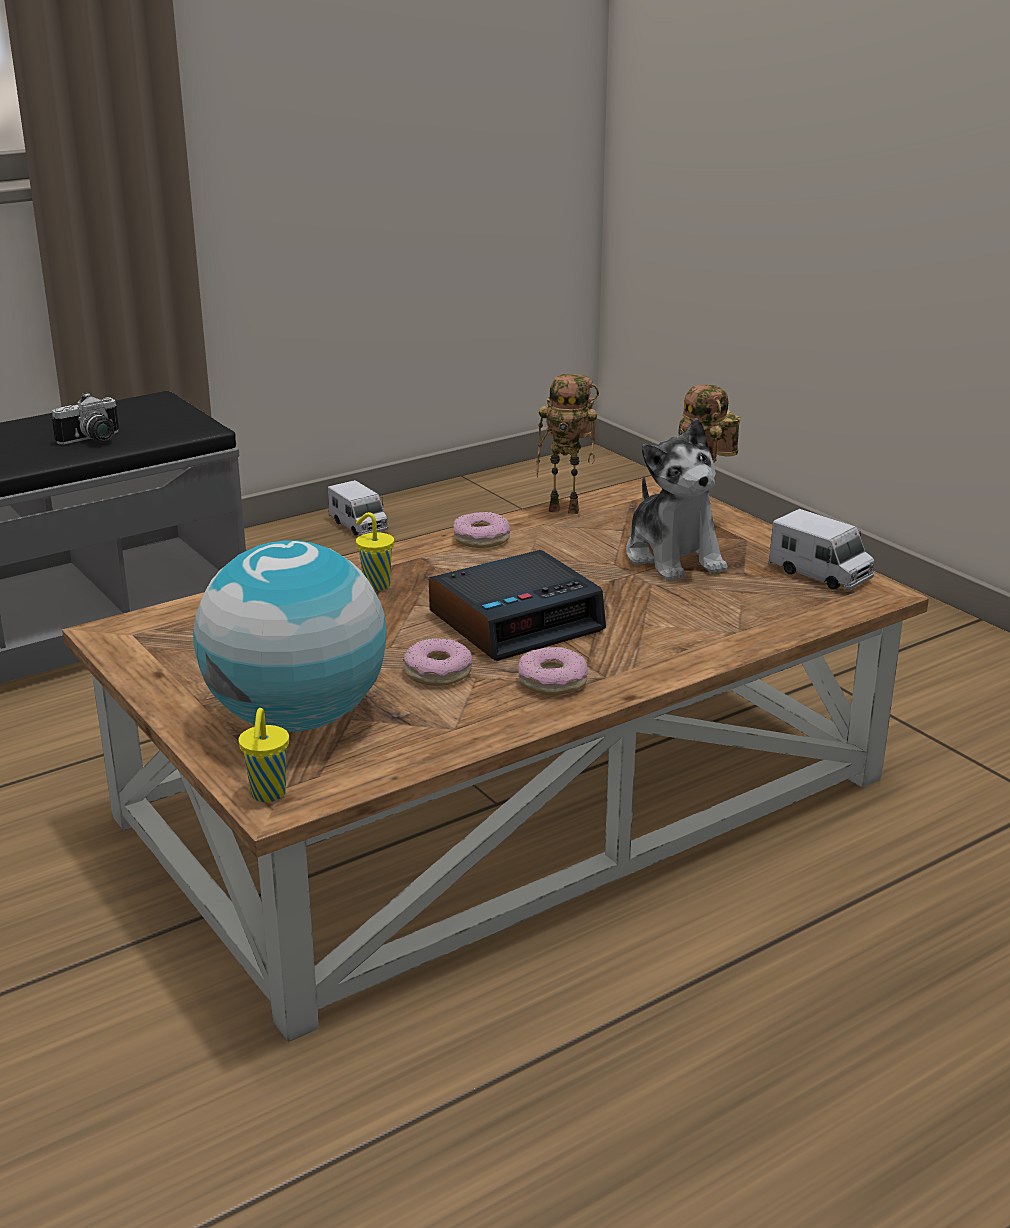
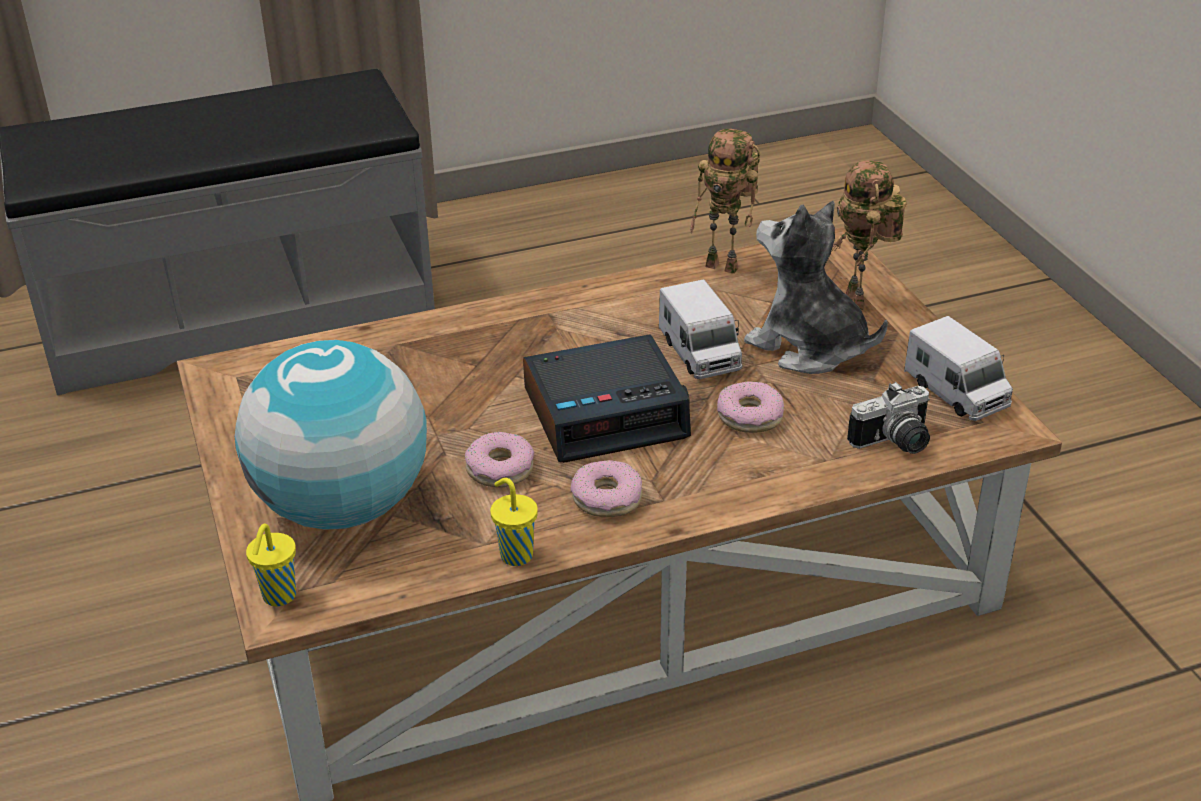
camera: 15 degrees right, 10 degrees up
(93, 440) = (277, 132): camera -> camera (895, 443)
(358, 525) = (583, 206): toy truck -> toy truck (699, 353)
(375, 585) = (488, 345): yellow cup -> yellow cup (515, 554)
(481, 539) = (620, 296): donut -> donut (750, 416)
(674, 557) = (808, 347): plush toy -> plush toy turned 135 degrees clockwise

